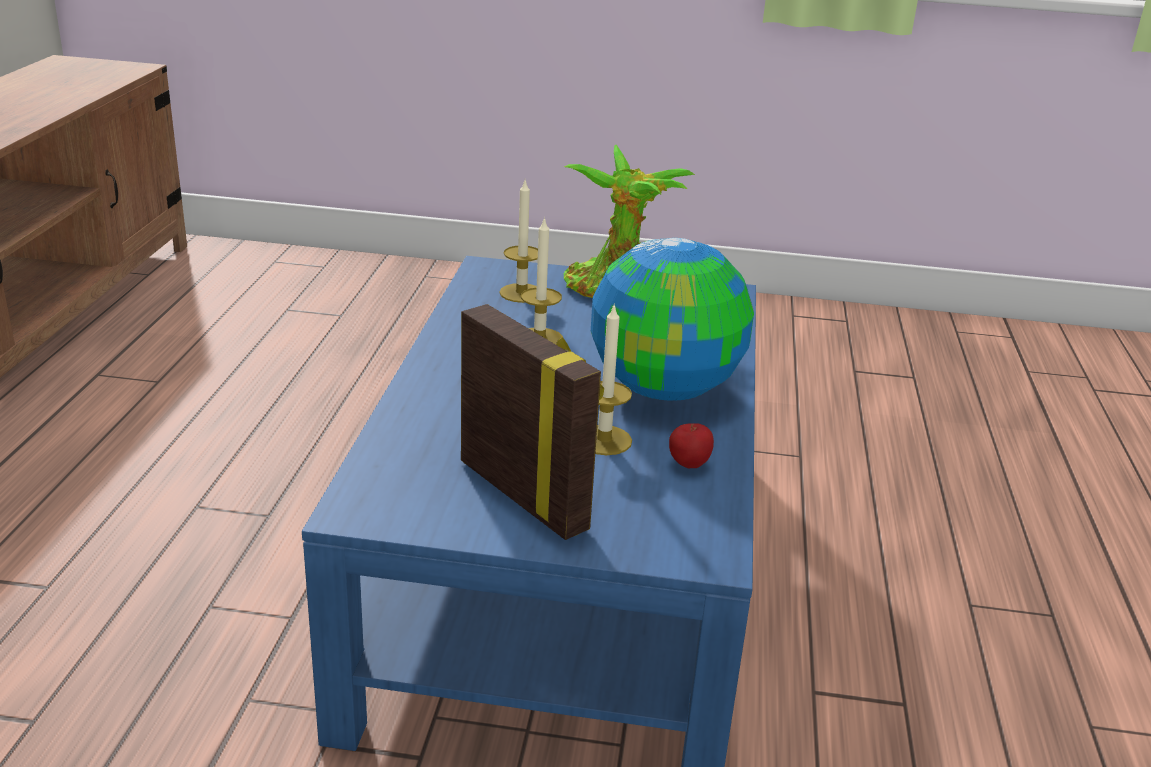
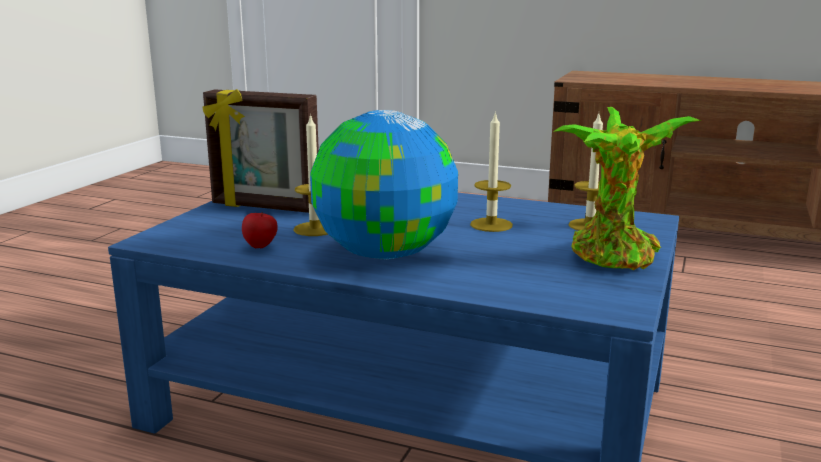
camera: 105 degrees right, 10 degrees down
(525, 495) = (265, 207): picture frame -> picture frame turned 45 degrees clockwise

